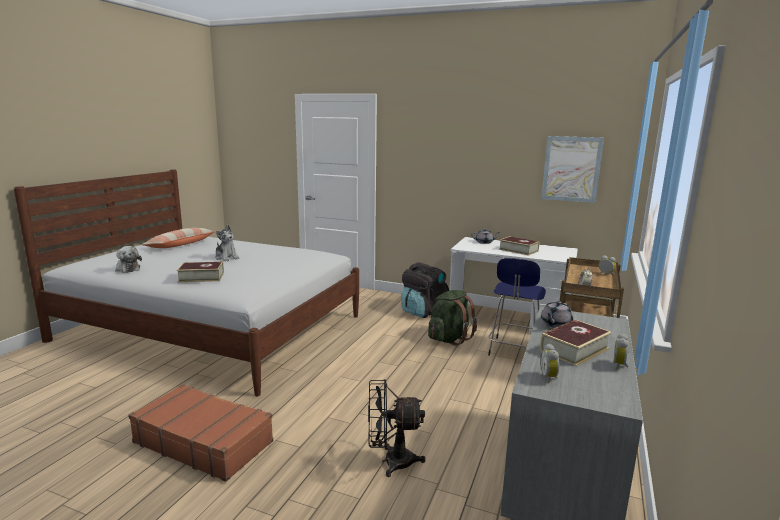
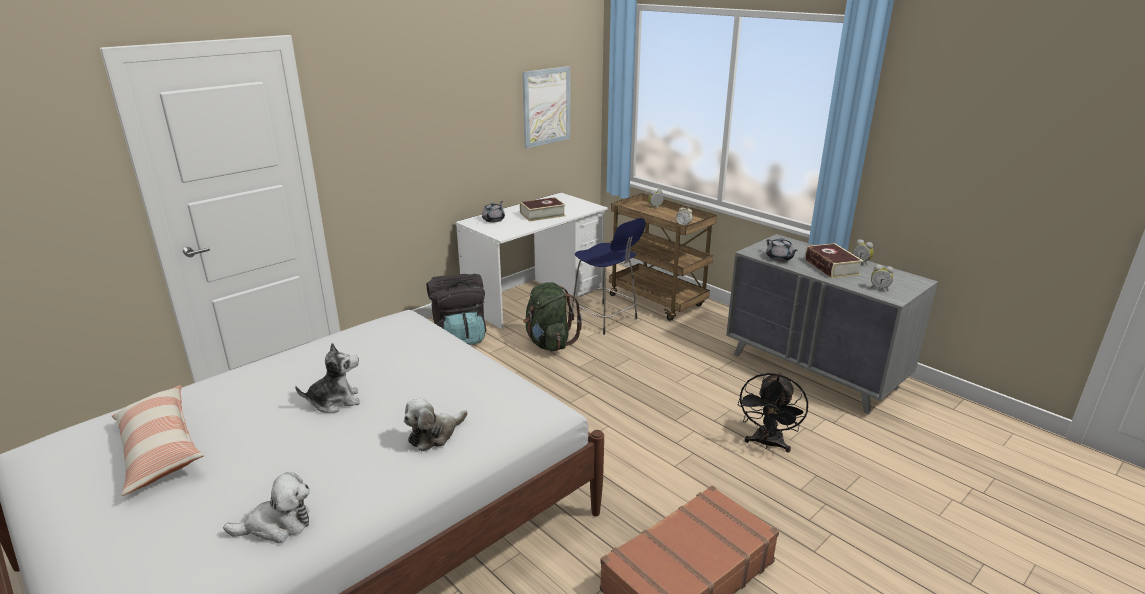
camera: 65 degrees left, 10 degrees up
(201, 277) = (434, 434): book -> plush toy

